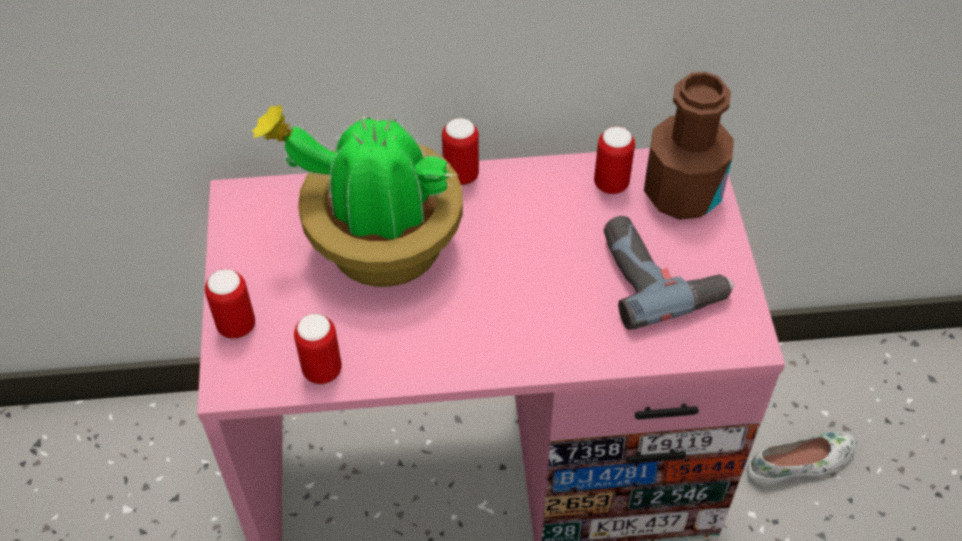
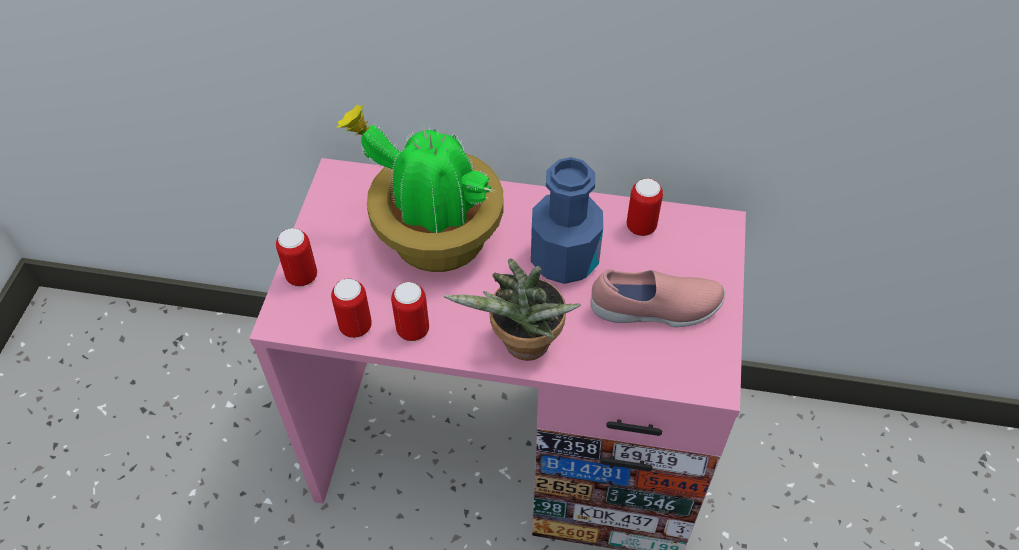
camera: 15 degrees right, 0 degrees up
(461, 175) = (519, 194): can -> can (413, 330)
(525, 350) = (522, 348): none -> potted plant
(538, 239) = (564, 259): none -> blue bottle
(658, 274) = (655, 311): power drill -> pink shoe
(682, 193) = (699, 247): brown bottle -> none
(800, 464) = (780, 502): white shoe -> none

